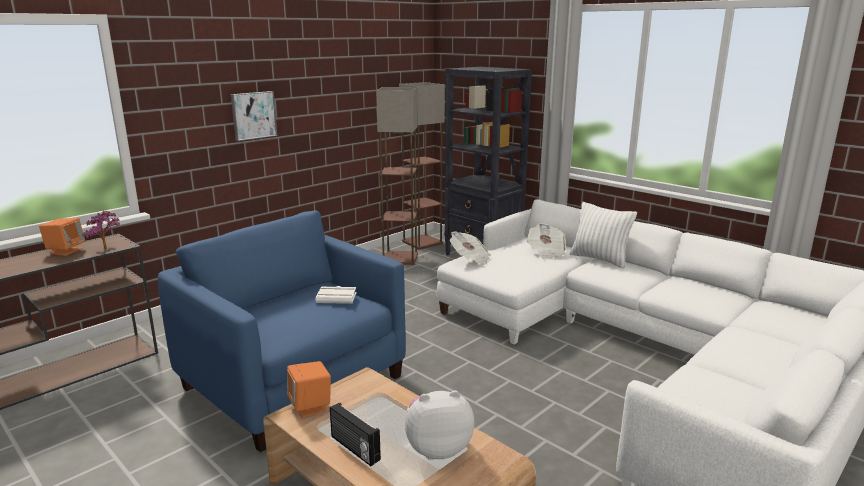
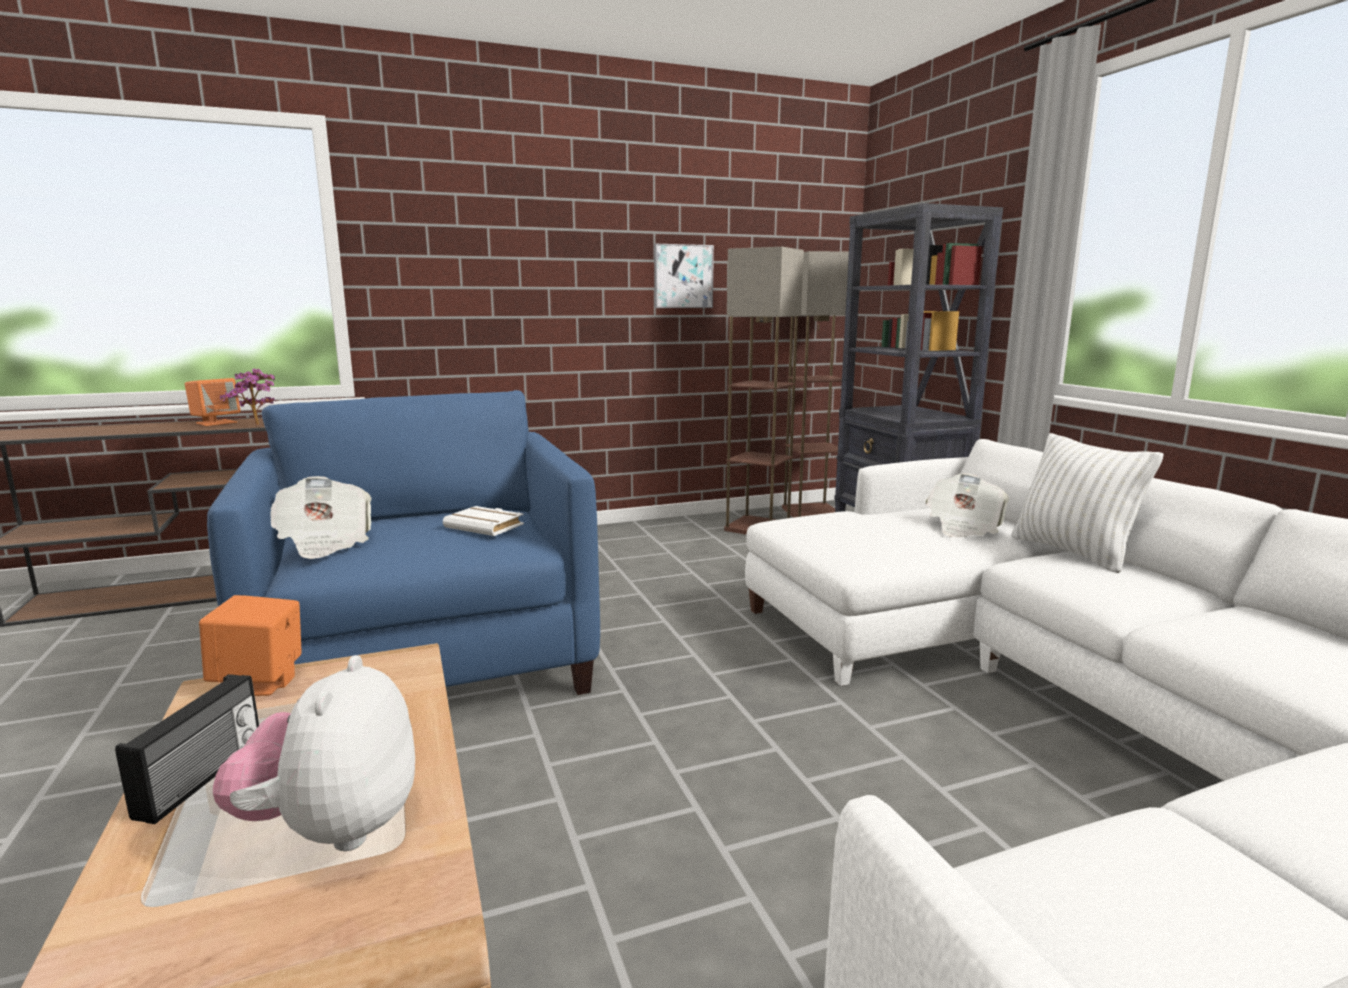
camera: 25 degrees right, 5 degrees down
(253, 115) = (537, 279): picture -> picture (682, 276)
(354, 448) = (203, 777): radio -> radio turned 150 degrees counterclockwise
(437, 448) = (333, 828): plush toy -> plush toy turned 105 degrees counterclockwise
(470, 258) = (808, 519): newspaper -> newspaper (324, 542)

